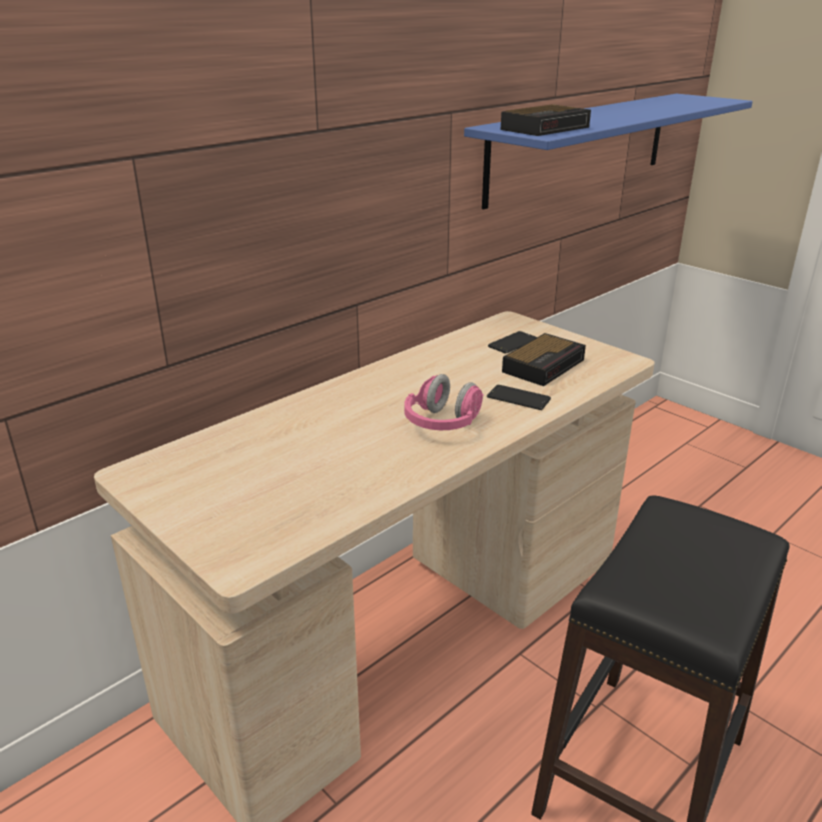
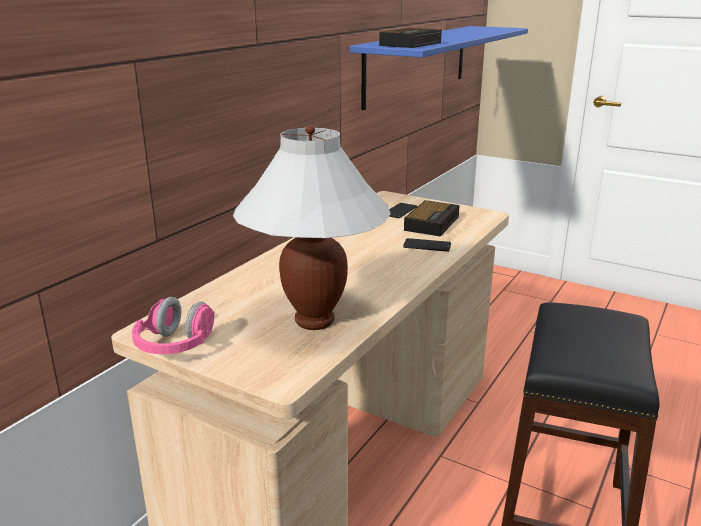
camera: 15 degrees left, 5 degrees down
(321, 487) = (314, 321): none -> white table lamp
(443, 424) = (381, 268): pink headphones -> pink headphones (176, 346)

